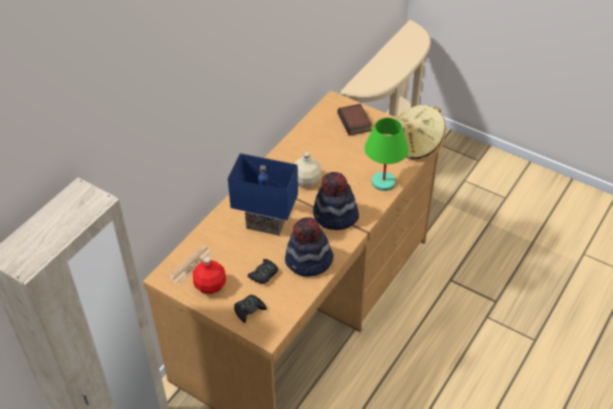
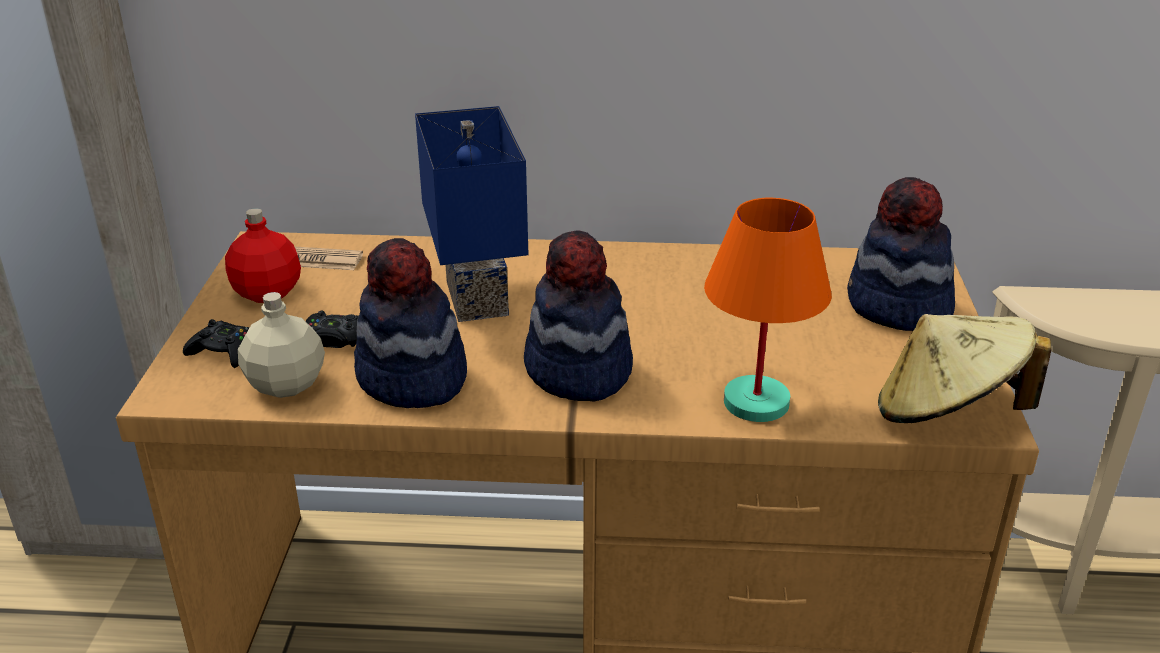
camera: 60 degrees right, 15 degrees down
(306, 181) = (645, 305): beige bottle -> beige bottle (285, 385)
(355, 122) = (897, 308): book -> hat
(382, 182) = (755, 401): green table lamp -> orange table lamp

